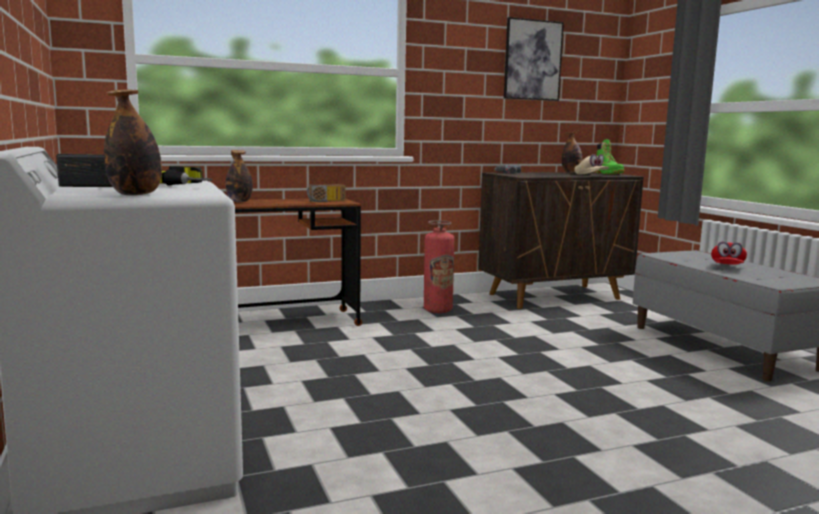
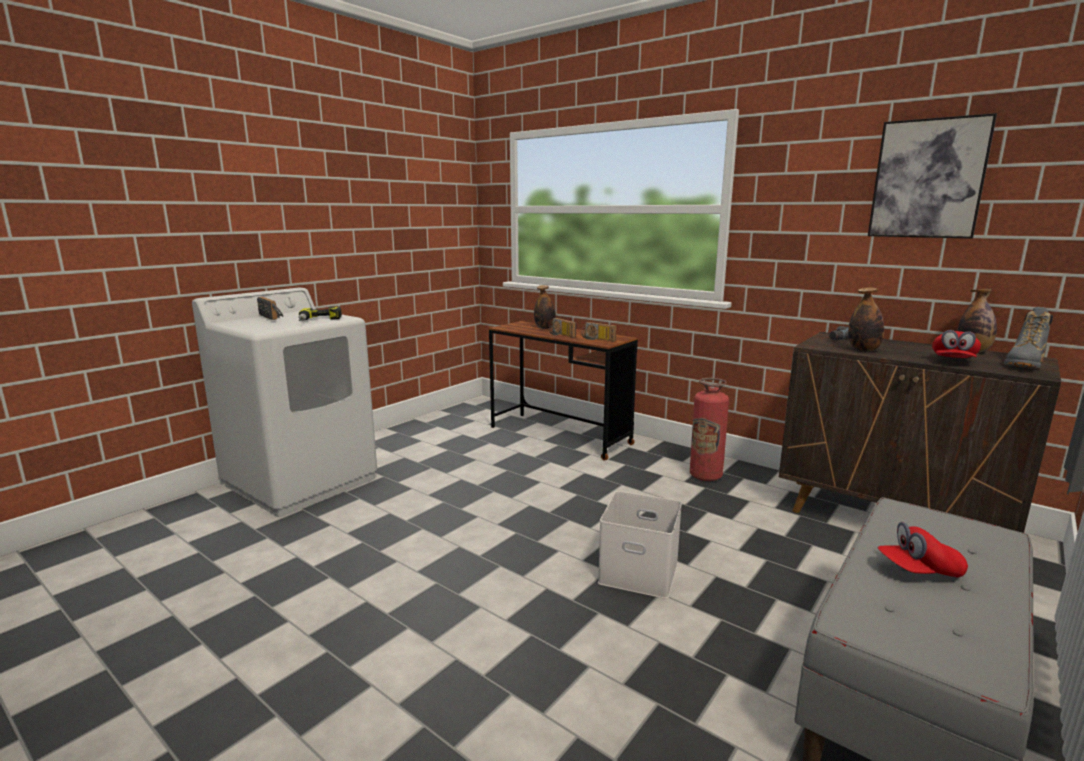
camera: 60 degrees right, 5 degrees up
(136, 194) = (242, 326): bottle -> bottle (863, 350)
(282, 203) = (560, 335): none -> radio
(556, 362) = (640, 571): none -> white storage box
(591, 175) = (953, 361): beige cap -> red cap
(608, 174) = (1024, 364): green boot -> grey boot

